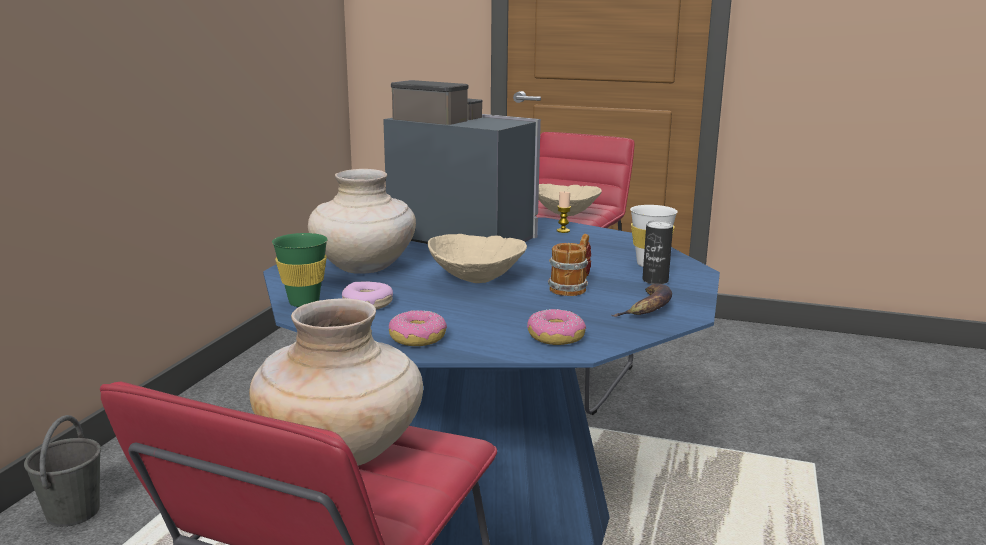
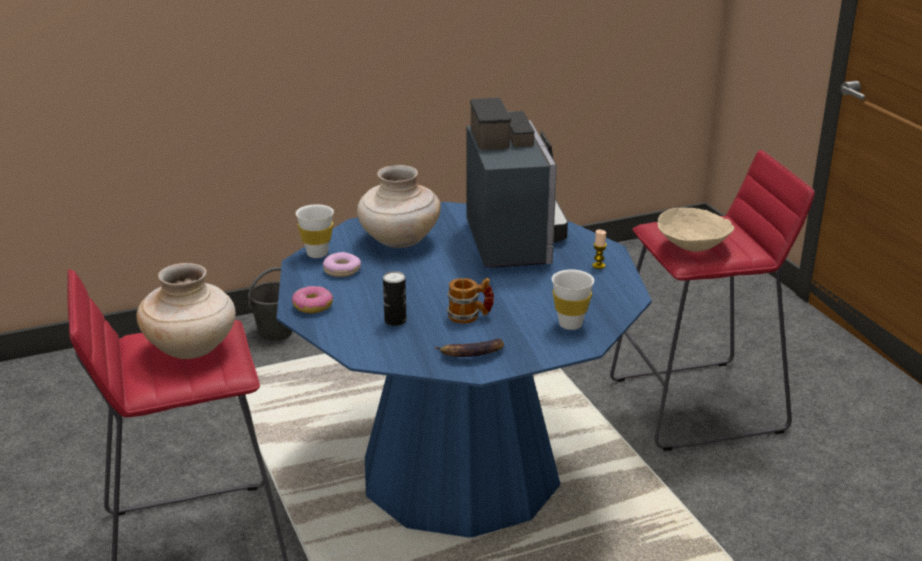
camera: 50 degrees right, 10 degrees up
(304, 302) = (317, 254): green cup -> white cup
(475, 278) = (436, 280): beige bowl -> none
(555, 337) = (372, 343): donut -> none
(655, 280) = (534, 338): can -> can (395, 321)

